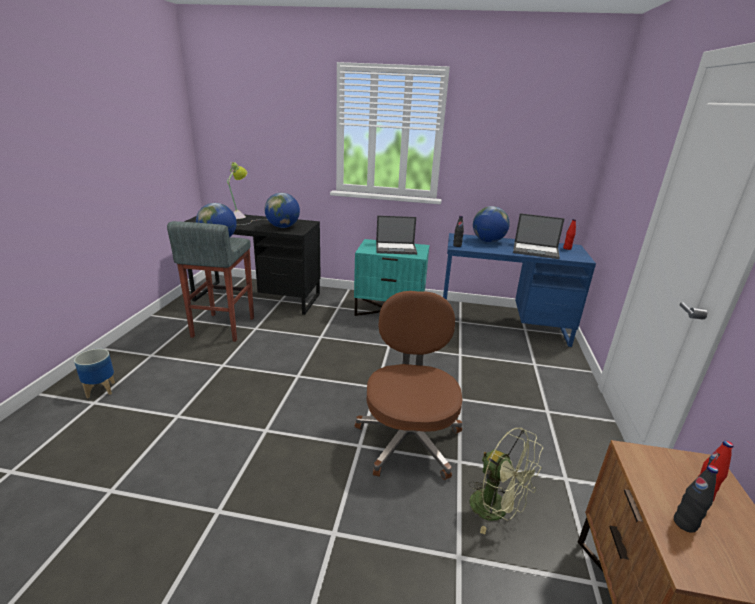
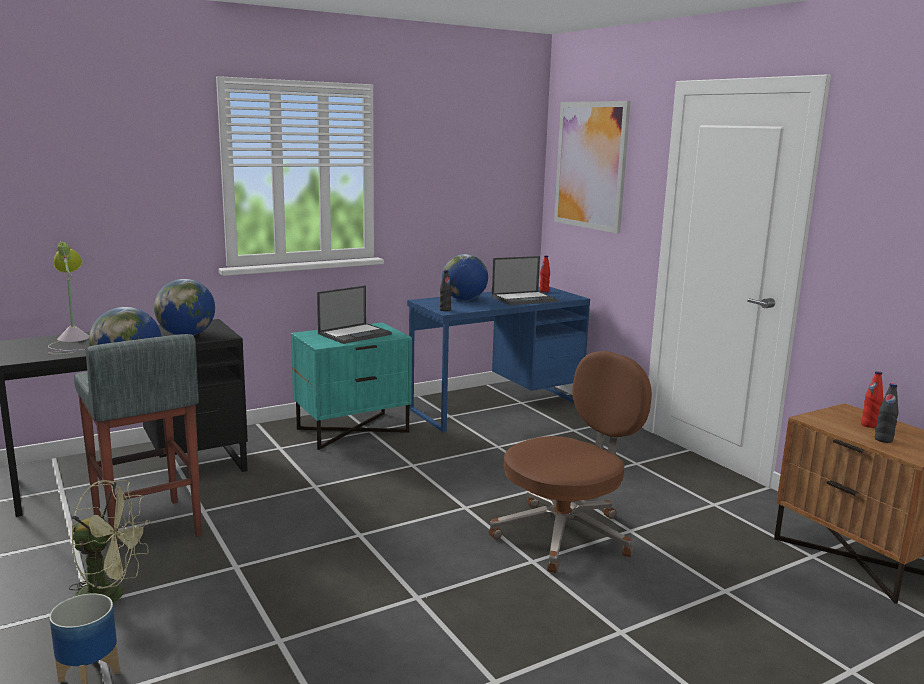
camera: 40 degrees left, 10 degrees down
(408, 439) = (565, 535): brown office chair -> brown office chair turned 90 degrees clockwise
(496, 510) = (703, 548): green fan -> green fan (110, 596)
(630, 143) = (591, 165): none -> picture

